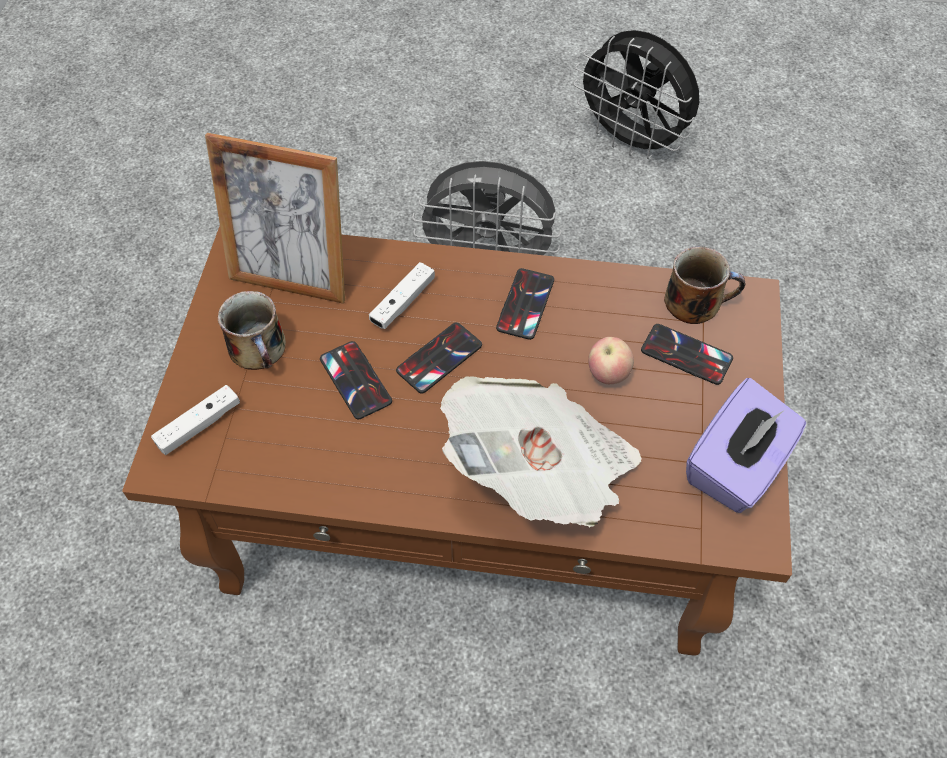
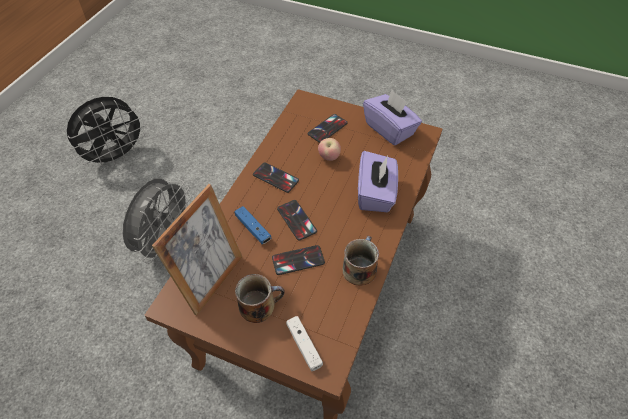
camera: 75 degrees left, 5 degrees down
(403, 302) = (253, 229): white game controller -> blue game controller
(542, 471) = (375, 194): newspaper -> purple tissue box
(696, 301) = (299, 117): mug -> mug (359, 268)

